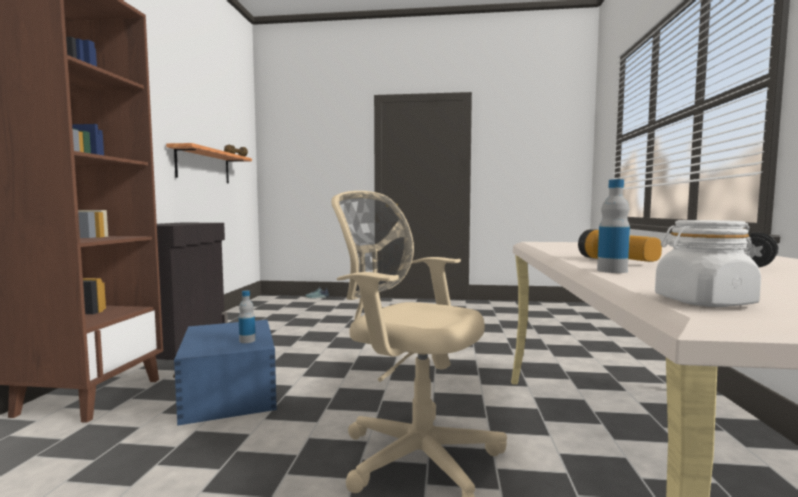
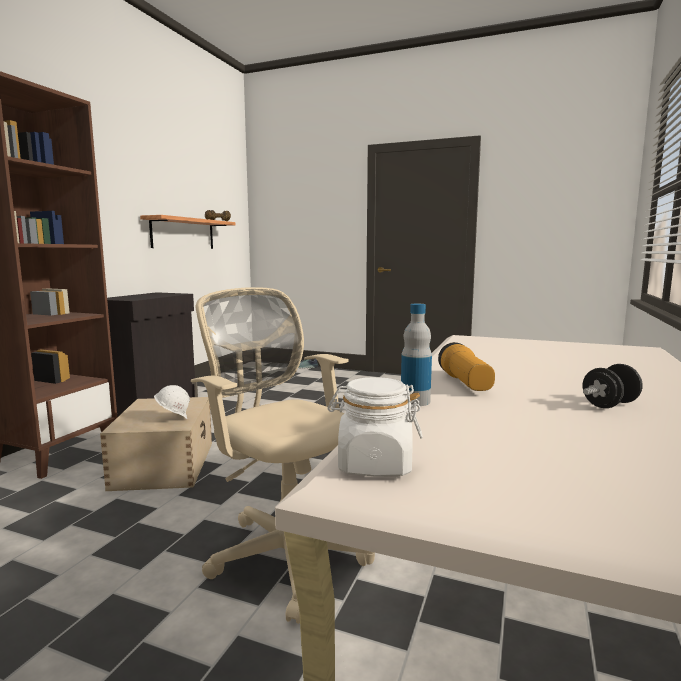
camera: 15 degrees right, 5 degrees up
(230, 392) = (165, 464): blue storage box -> beige storage box
(247, 340) = (173, 419): bottle -> white hard hat

